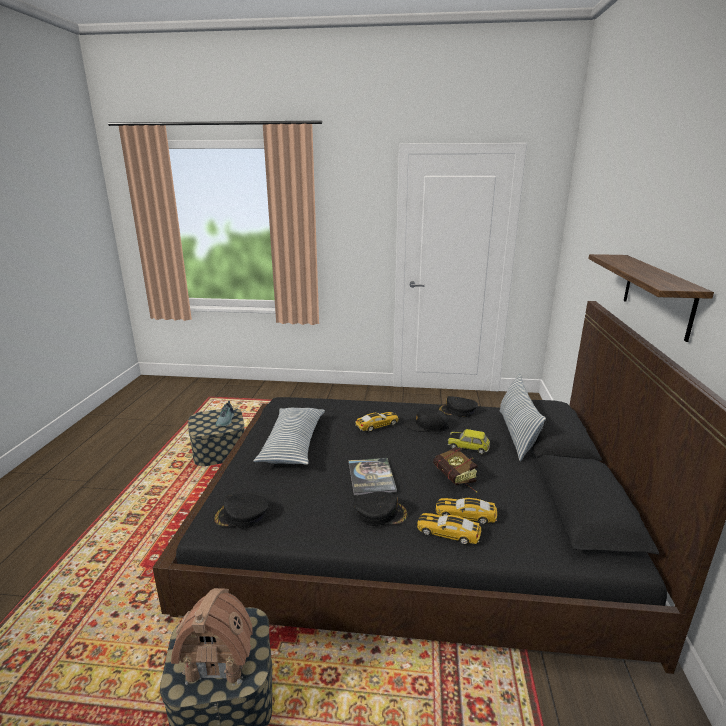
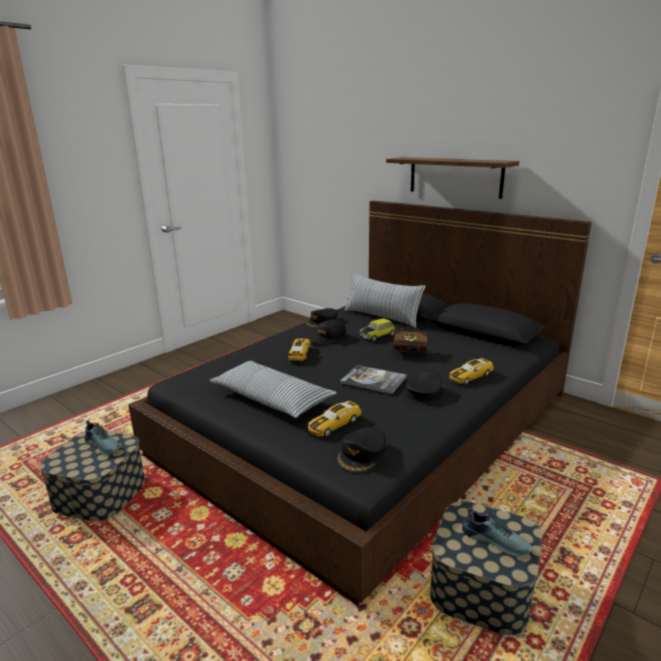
camera: 55 degrees left, 0 degrees up
(219, 658) = (496, 540): toy house -> shoe
(465, 515) = (456, 364): toy car -> toy car (334, 424)

